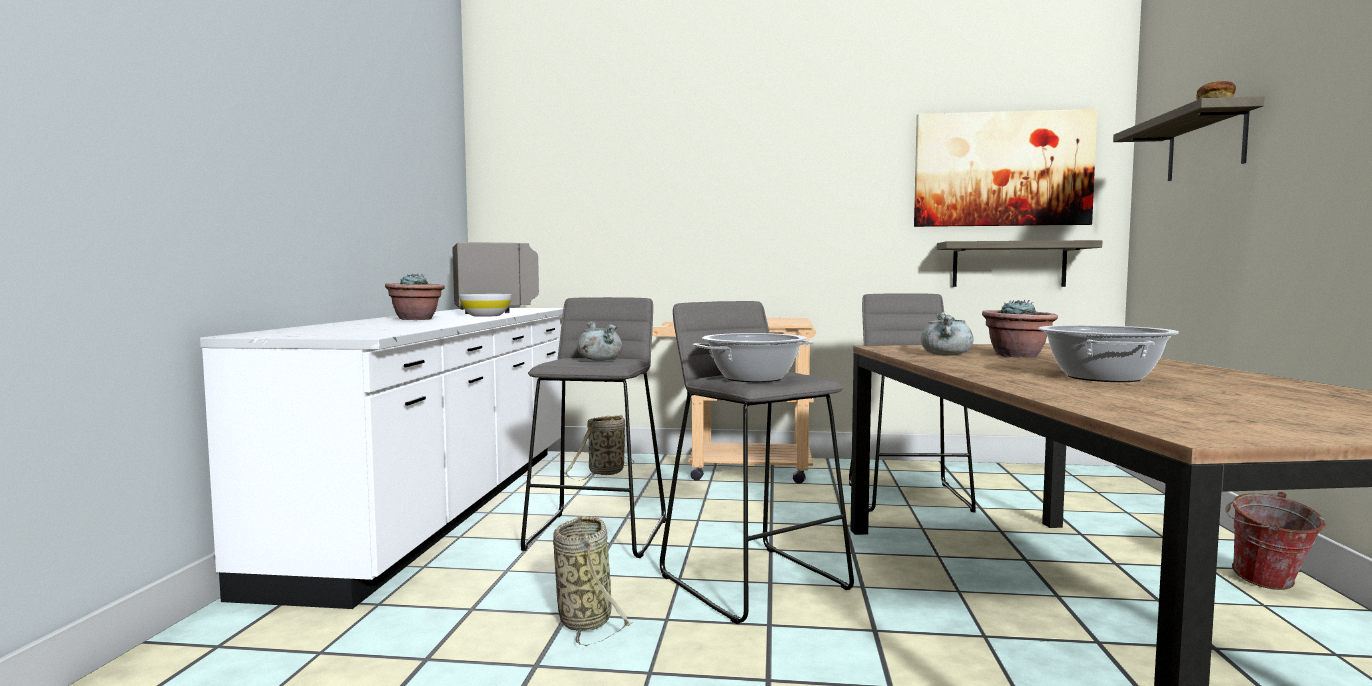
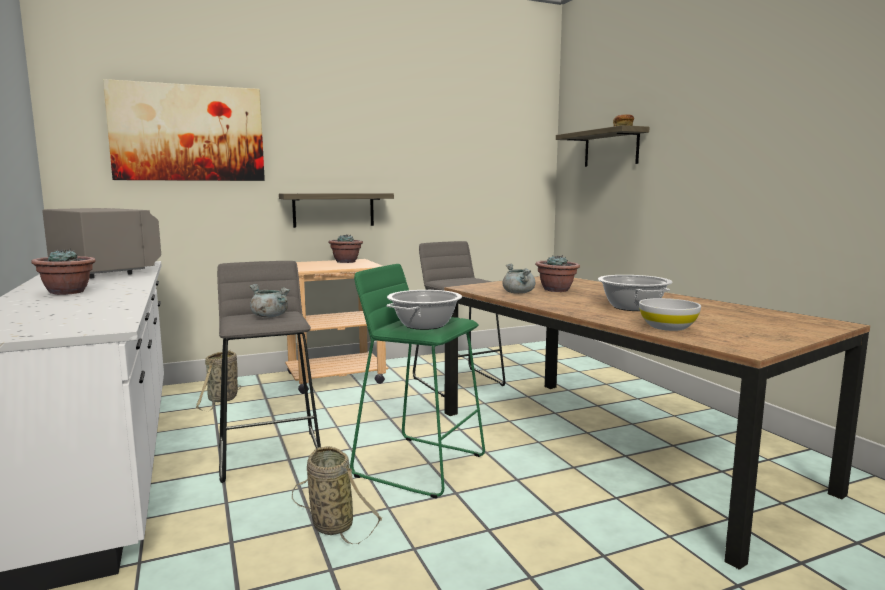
camera: 30 degrees left, 5 degrees up
(485, 315) = (123, 280): white bowl -> white bowl (667, 327)
(755, 582) = (420, 465): grey stool -> green stool
(774, 319) = (346, 262): none -> potted plant
(1002, 169) = (487, 151): picture -> picture (188, 133)
(1009, 264) = (492, 216): shelf -> shelf (333, 209)
(1268, 585) = (668, 403): bucket -> none

